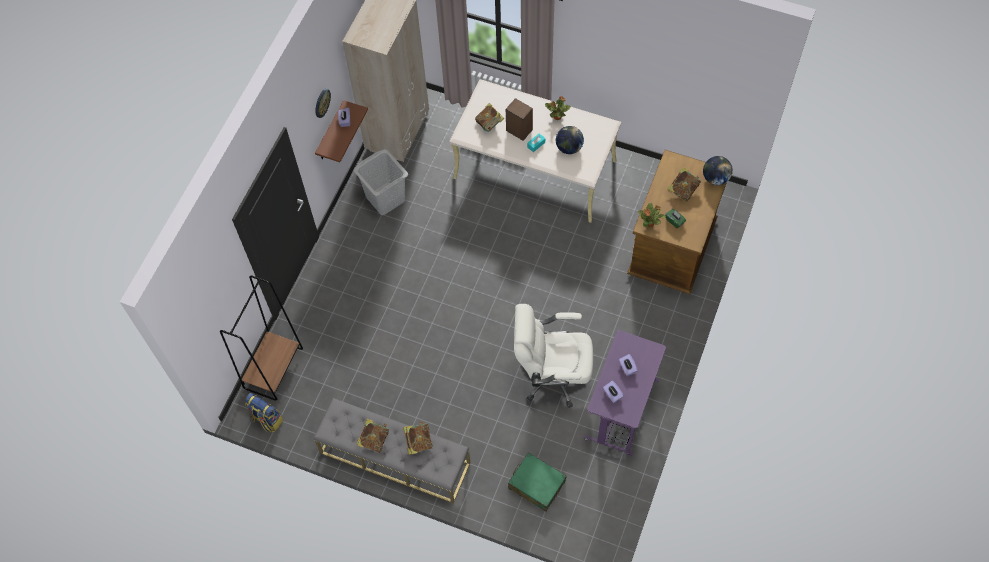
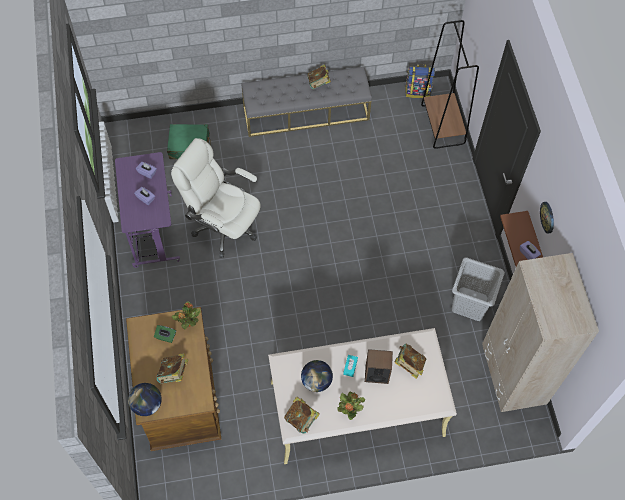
camera: 145 degrees right, 0 degrees up
(418, 442) = (285, 98): book -> book (301, 419)
(552, 377) = (223, 227): white office chair -> white office chair turned 120 degrees counterclockwise

